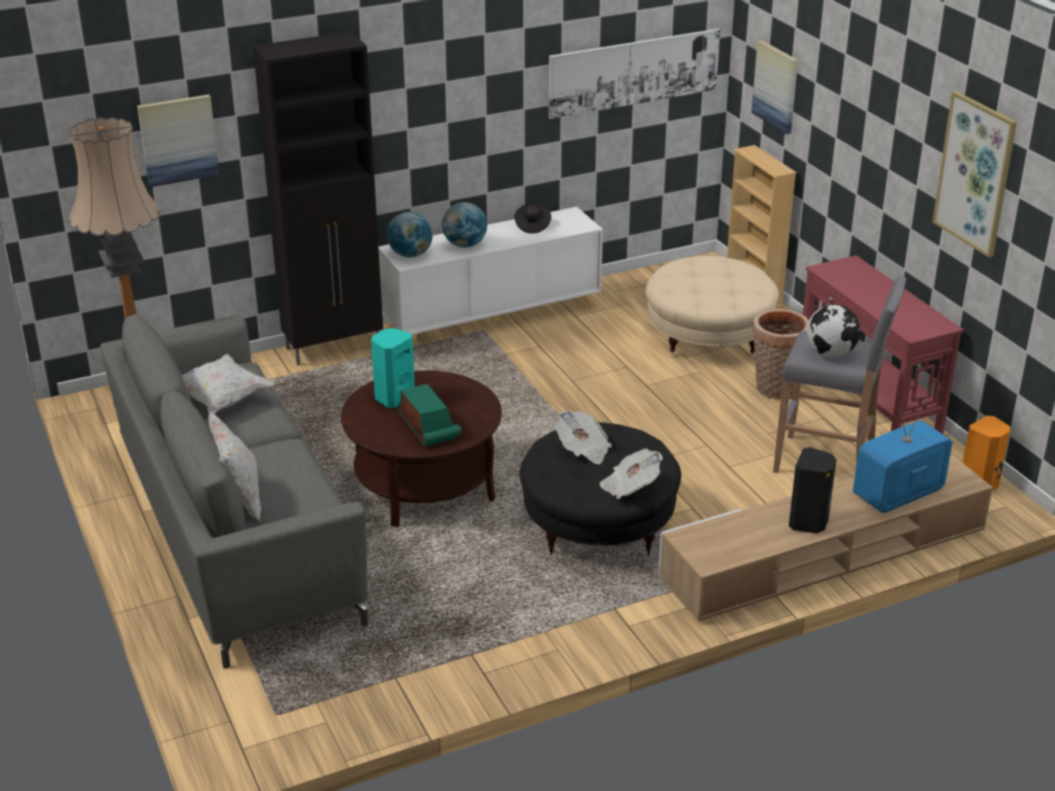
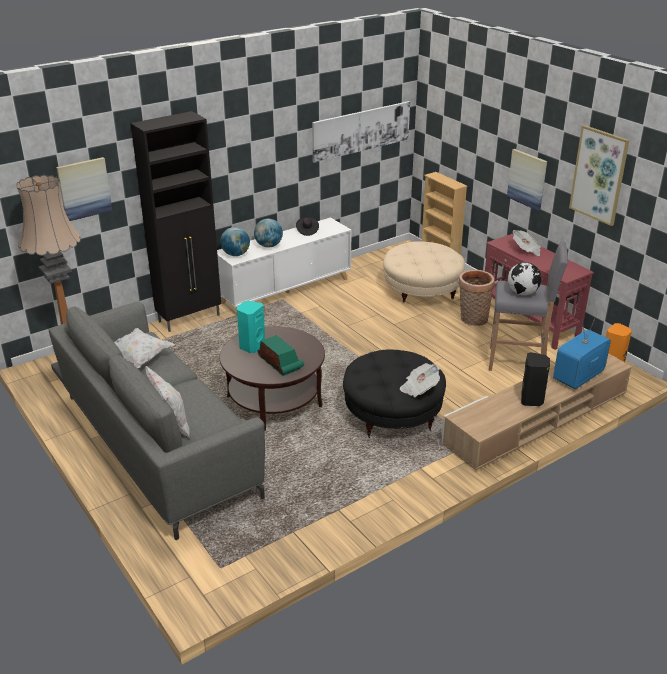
camera: 10 degrees left, 0 degrees up
(583, 450) = (381, 368): newspaper -> newspaper (526, 250)
(776, 86) = (450, 134): picture -> picture (527, 179)

